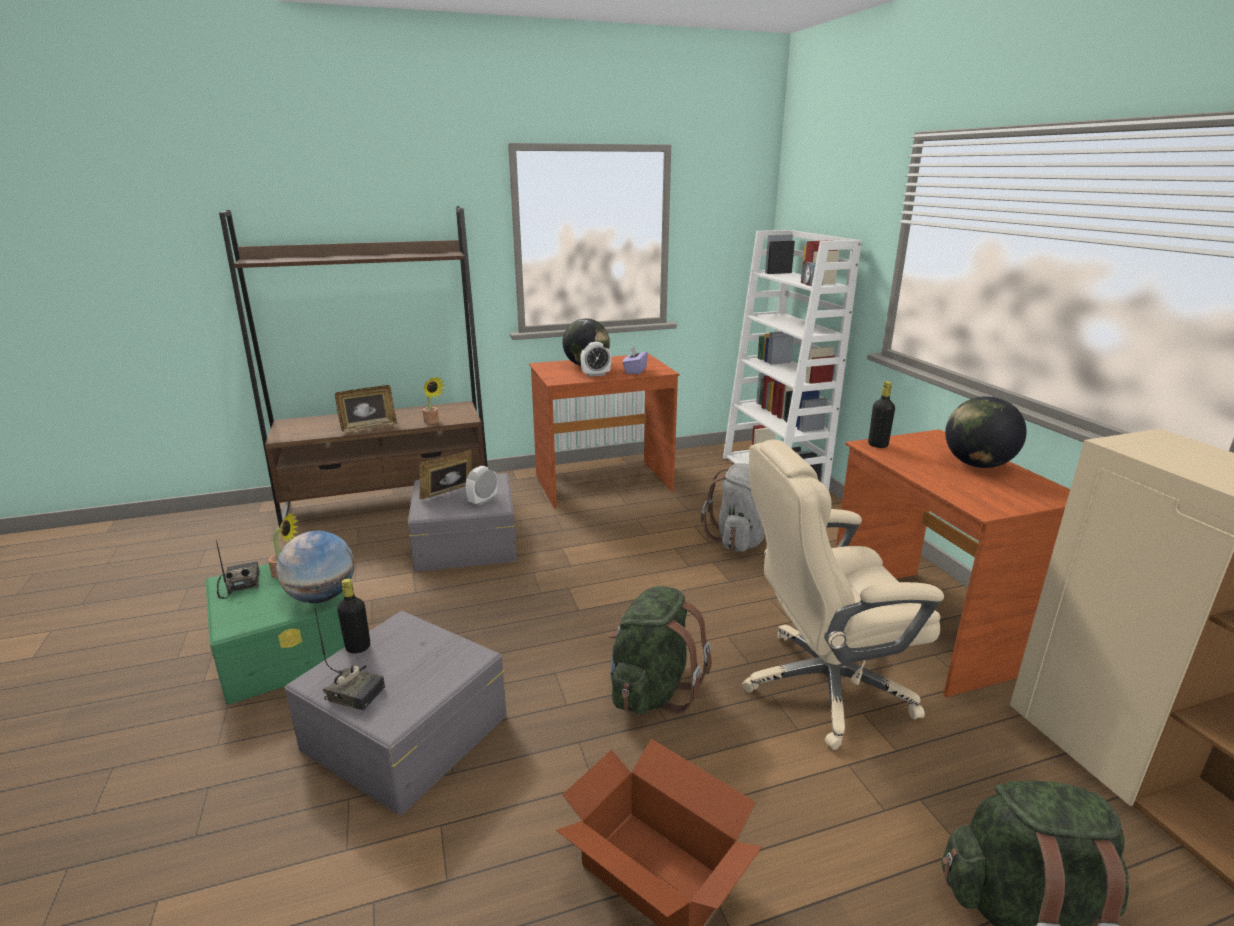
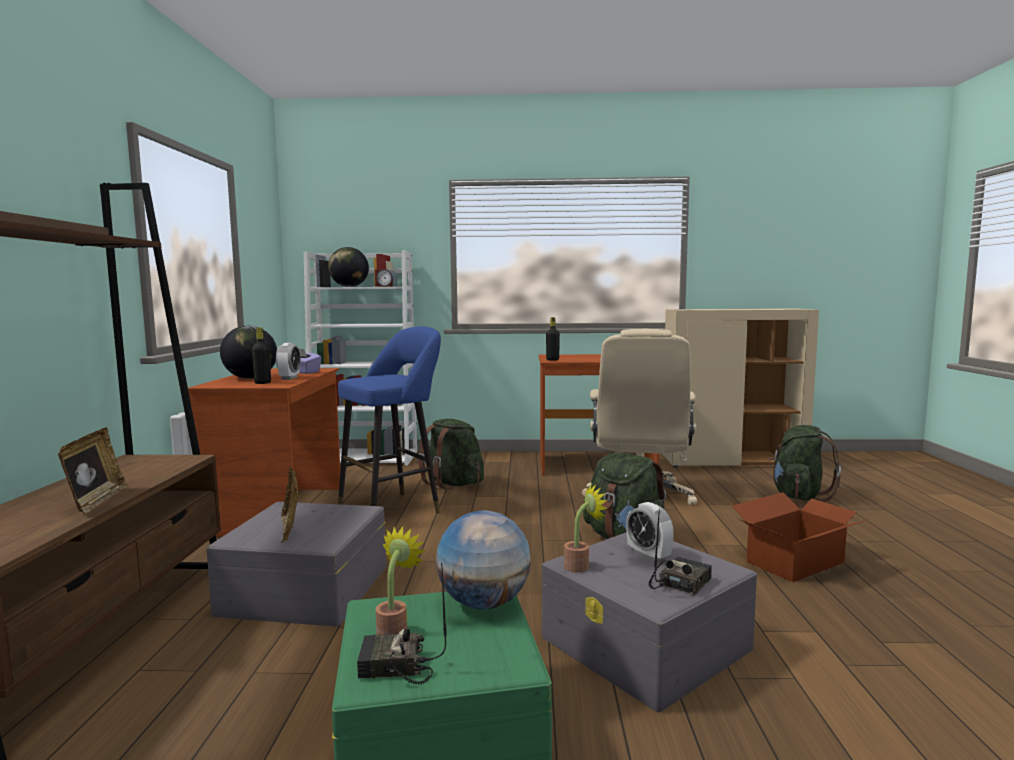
camera: 70 degrees left, 15 degrees down
(358, 647) = (605, 582): black bottle -> black bottle (262, 383)
(433, 422) = (164, 471): potted plant -> potted plant (581, 566)
(483, 501) = (337, 515): alarm clock -> alarm clock (648, 555)
(640, 530) = (394, 509): none -> blue stool
(739, 540) = (453, 484): grey backpack -> green backpack
(977, 465) = (595, 356): globe -> globe (349, 287)

